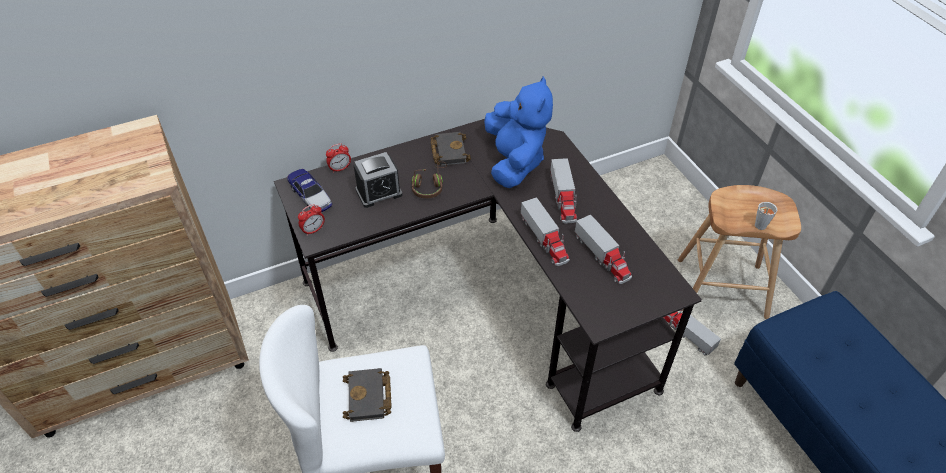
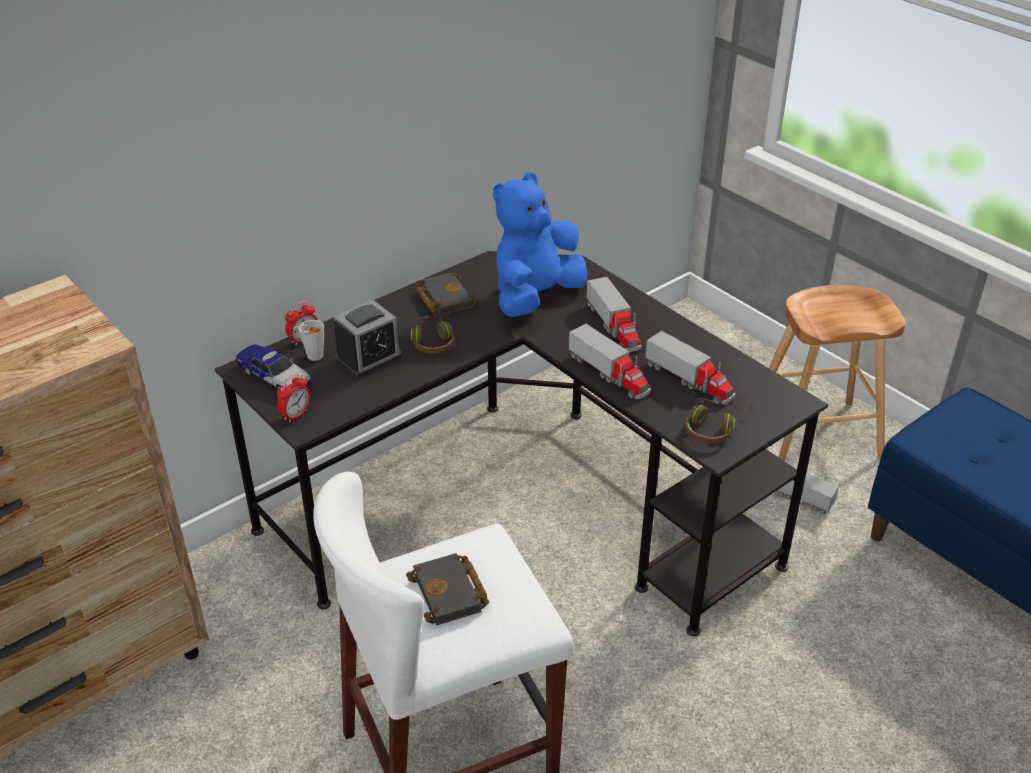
camera: 15 degrees left, 10 degrees down
(514, 162) = (535, 297): blue plush toy -> blue plush toy turned 120 degrees counterclockwise
(605, 303) = (714, 428): none -> brown headphones
(758, 226) = (854, 326): grey cup -> grey cup (311, 357)

